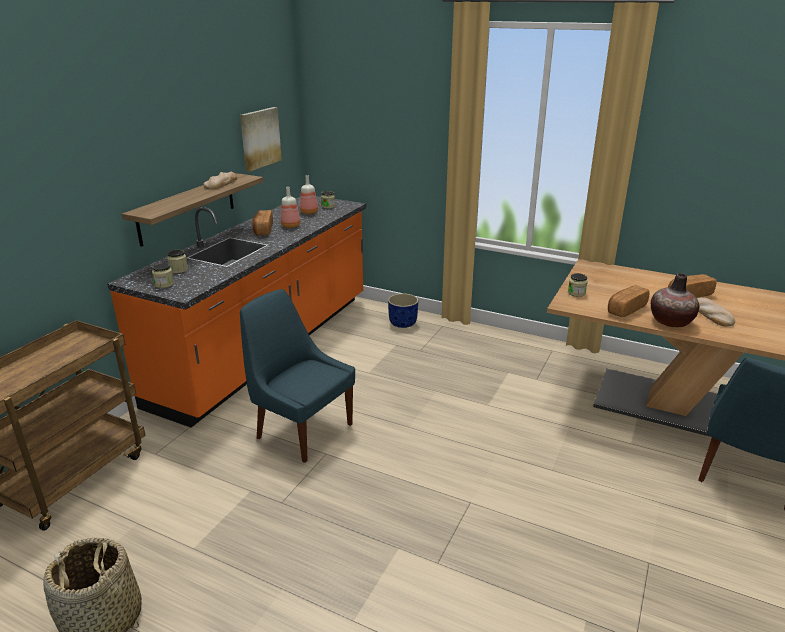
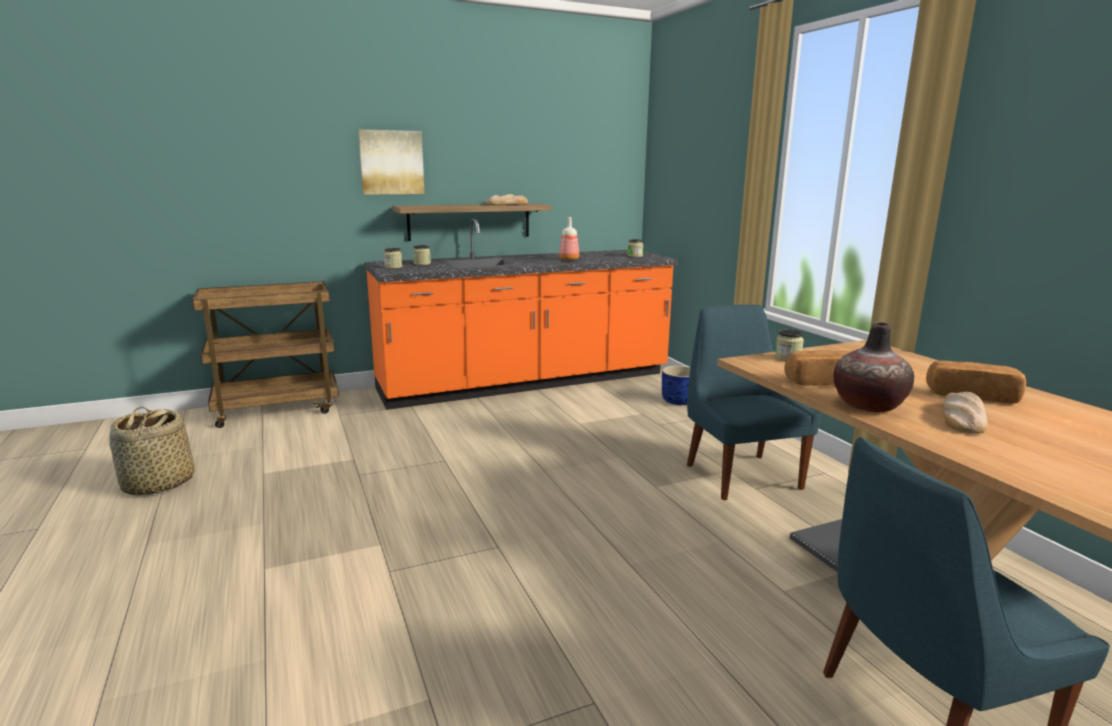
camera: 40 degrees right, 10 degrees down
(259, 138) = (577, 176): picture -> picture (391, 162)
(263, 230) = (539, 258): bread -> none
(302, 430) = (455, 439): blue chair -> blue chair (740, 475)
(308, 212) = (607, 256): bottle -> none

